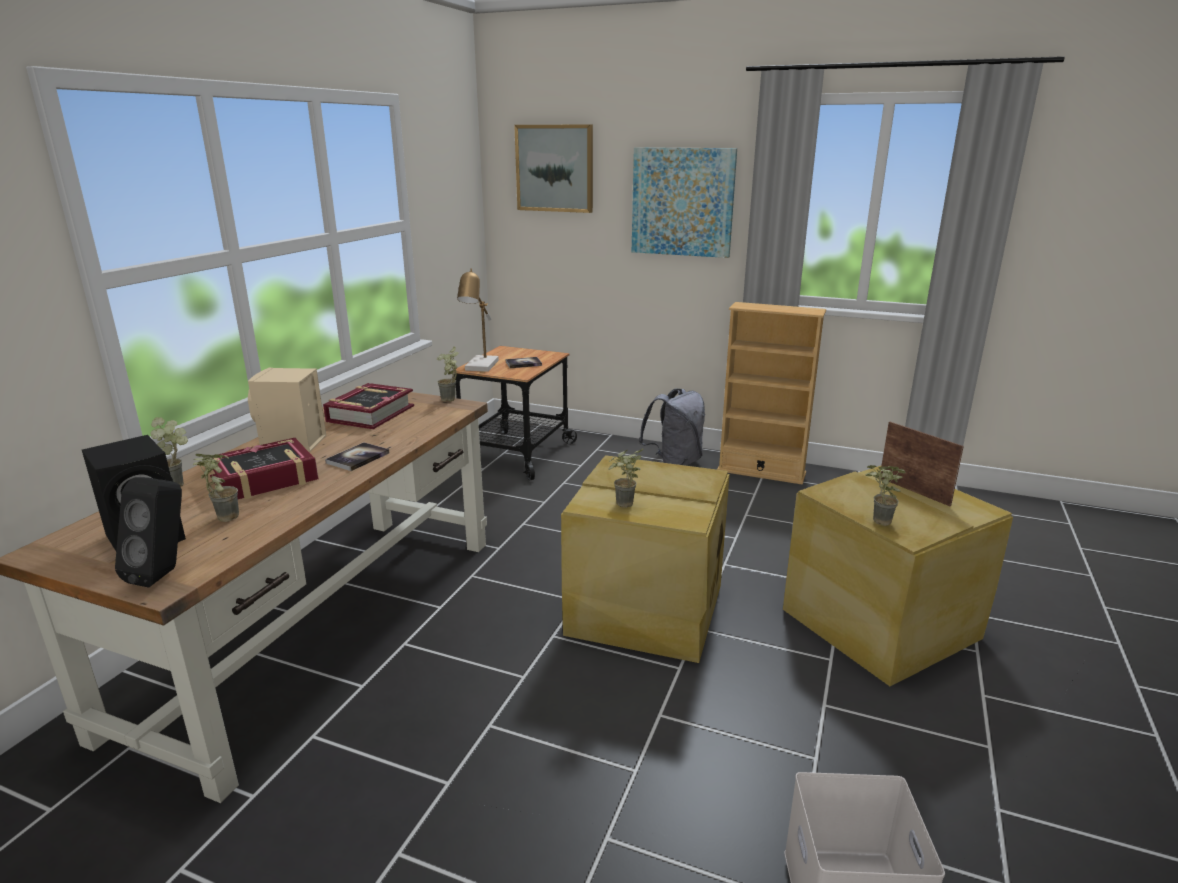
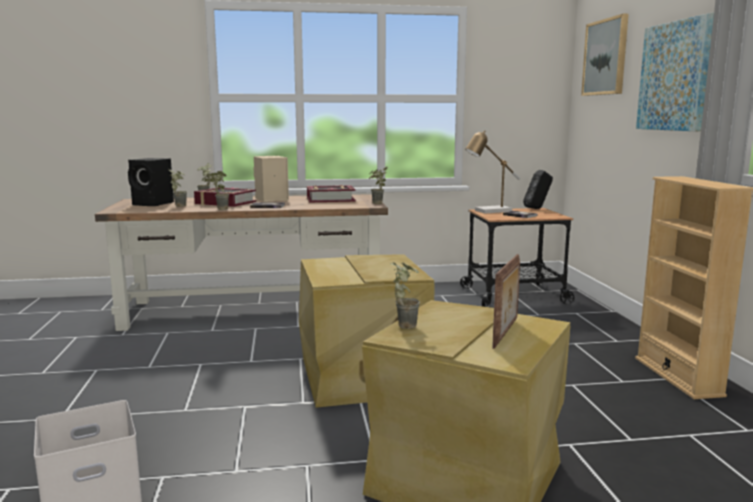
camera: 60 degrees right, 10 degrees down
(165, 573) = (124, 209): black speaker -> black speaker (537, 208)
(623, 506) = (325, 267): potted plant -> potted plant (219, 209)
(674, 463) = (611, 341): grey backpack -> none

